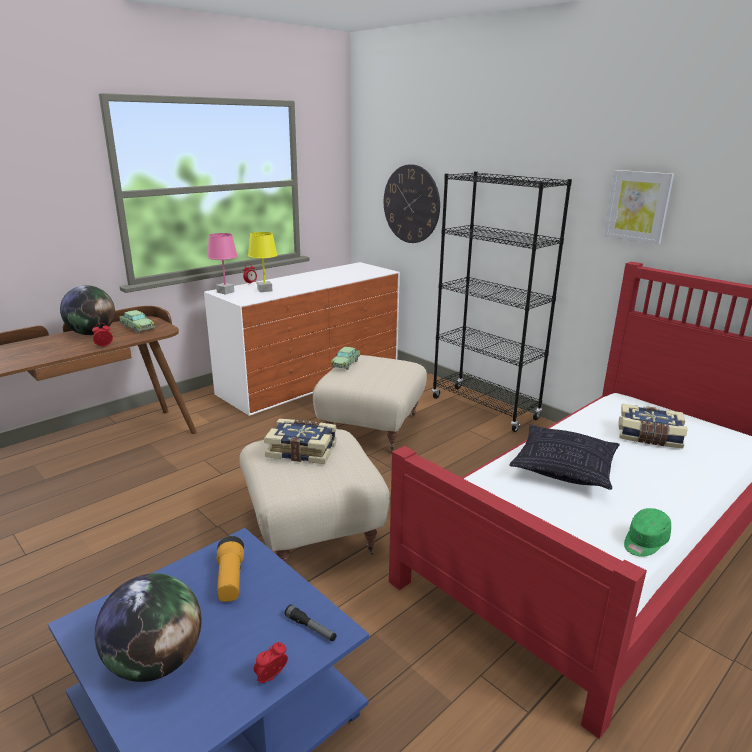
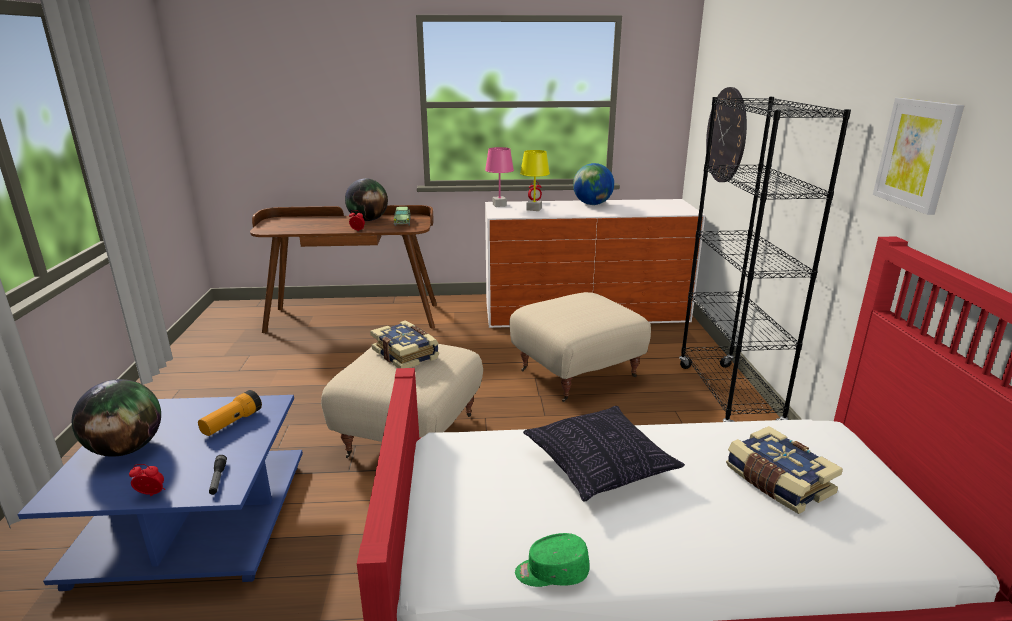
camera: 40 degrees right, 0 degrees up
(304, 277) = (592, 204): none -> globe
(345, 364) = (563, 297): toy car -> none

